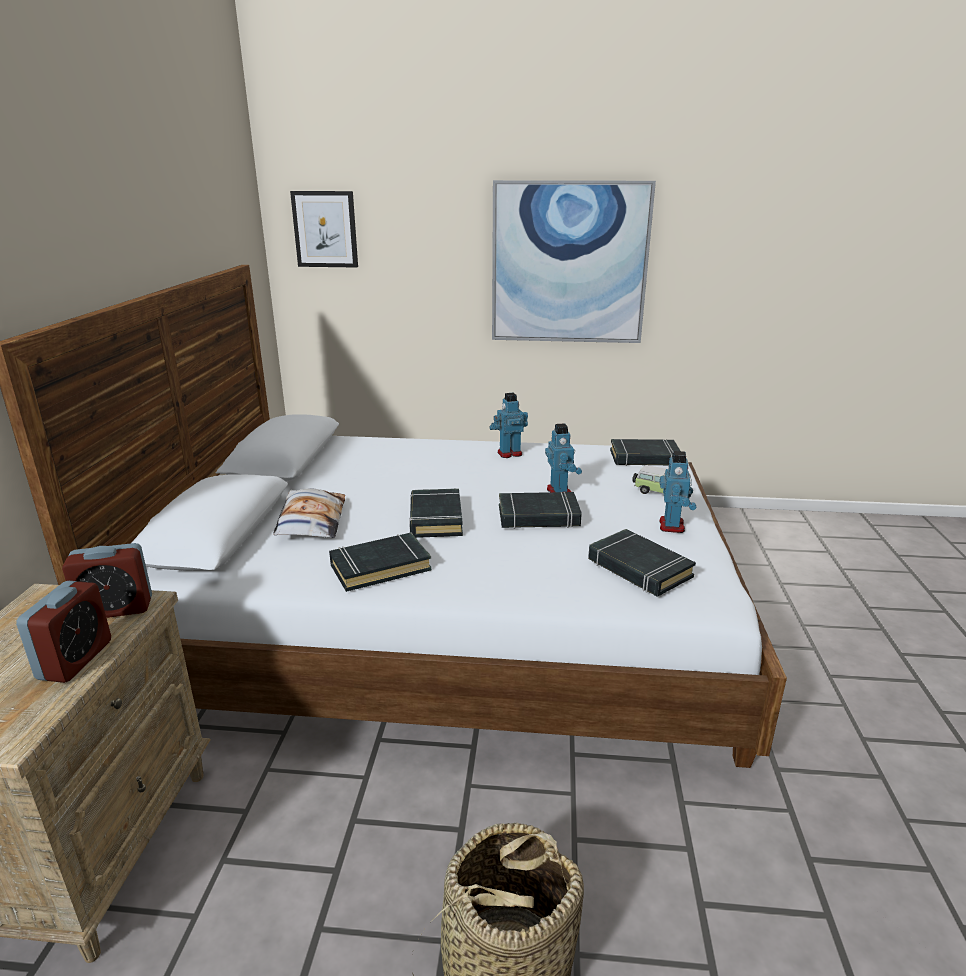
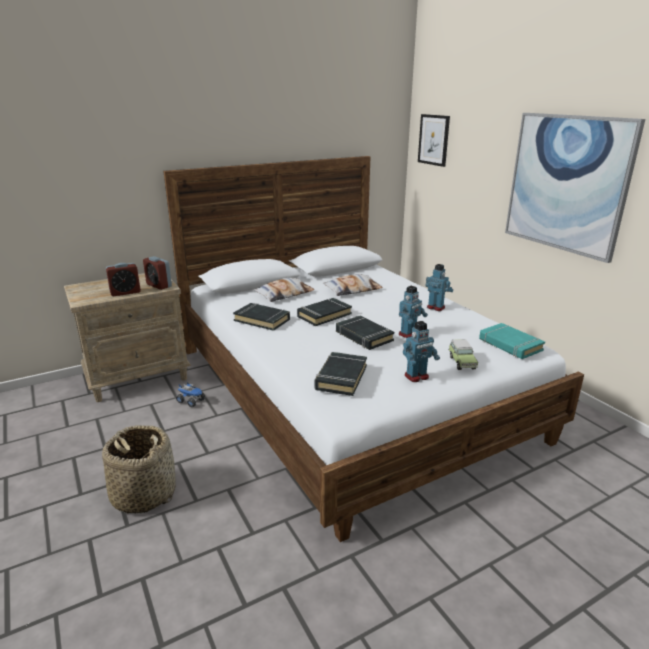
camera: 55 degrees right, 0 degrees up
(285, 794) = (191, 401): none -> toy truck
(379, 475) = (352, 289): none -> pillow
(644, 458) = (510, 345): black book -> turquoise book

